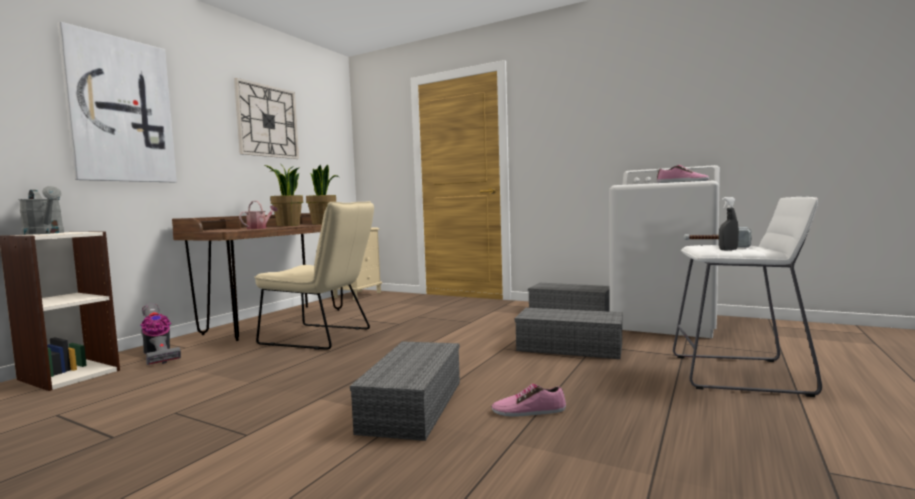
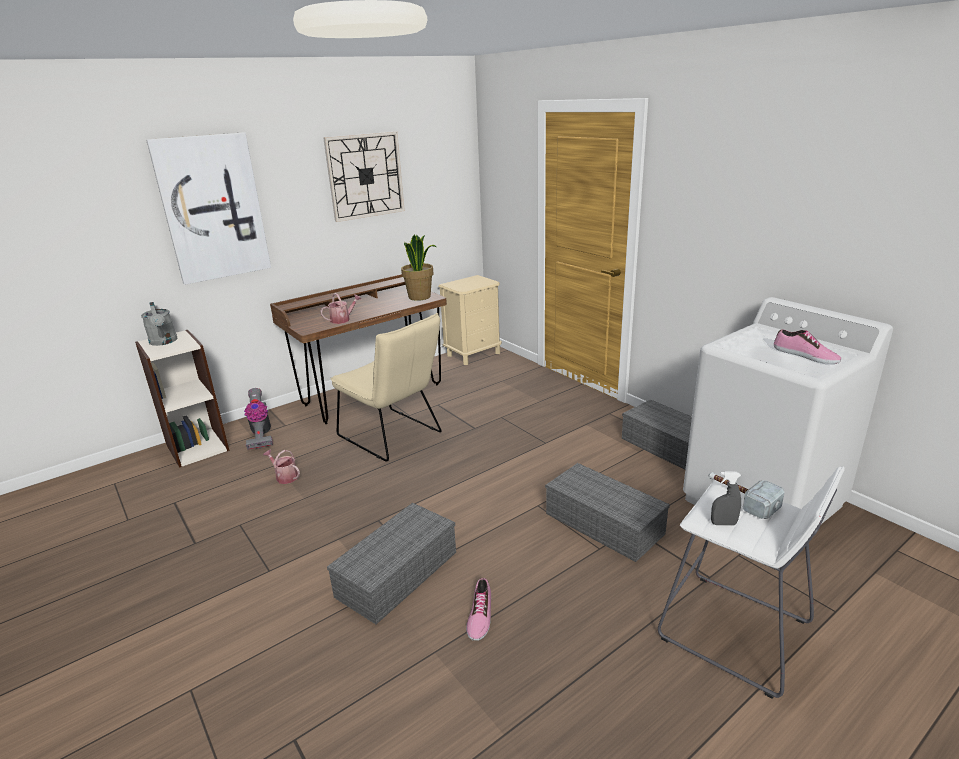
camera: 25 degrees right, 20 degrees up
(213, 374) = (285, 476): none -> watering can
(288, 225) = (381, 303): potted plant -> none
(528, 411) = (479, 615): shoe -> shoe turned 105 degrees counterclockwise

